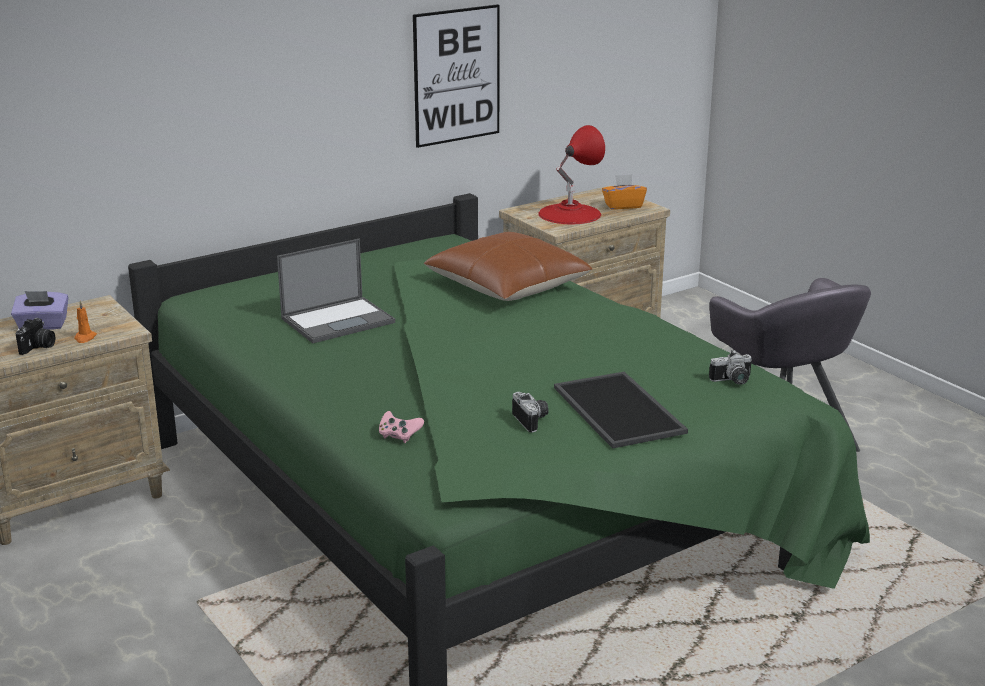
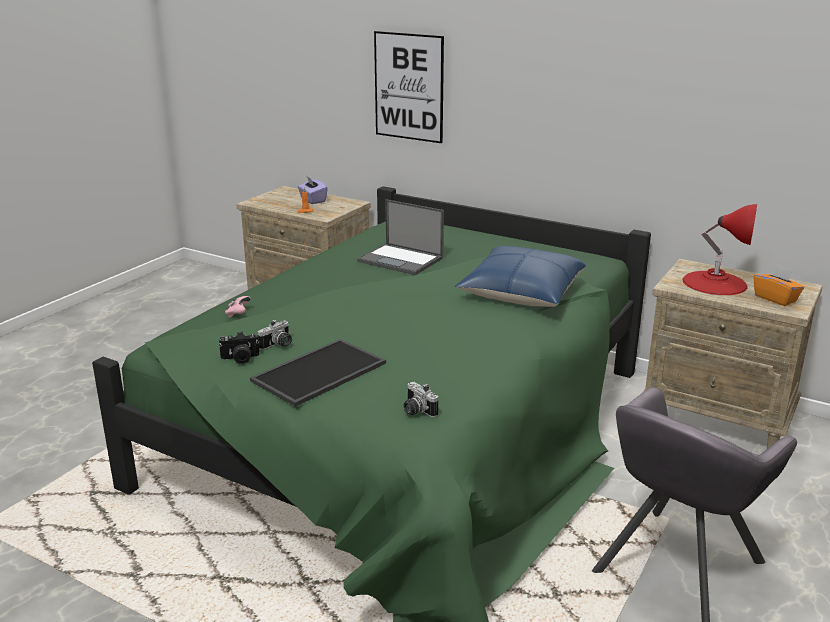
camera: 65 degrees right, 0 degrees up
(38, 347) = (284, 206): camera -> camera (240, 359)
(456, 75) = (656, 123): picture -> picture (409, 87)
(507, 286) = (521, 293): brown pillow -> blue pillow

